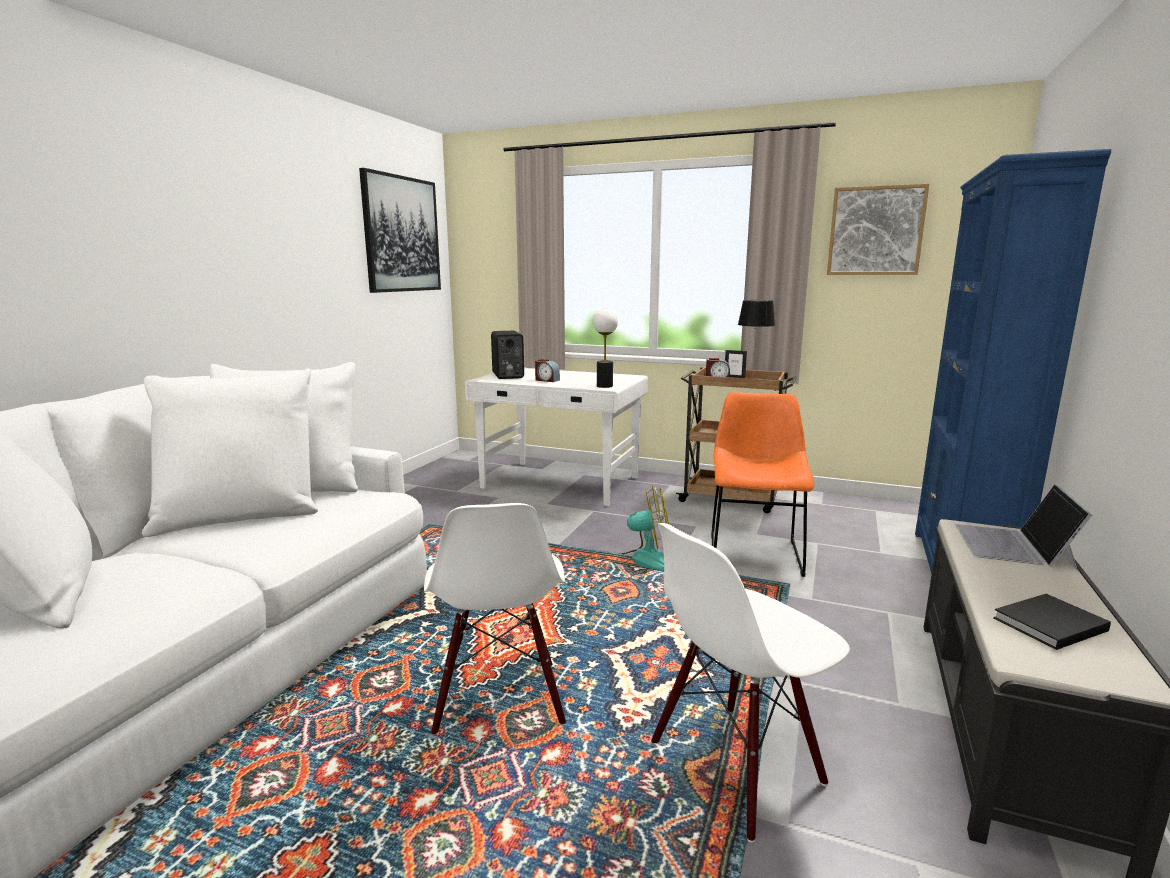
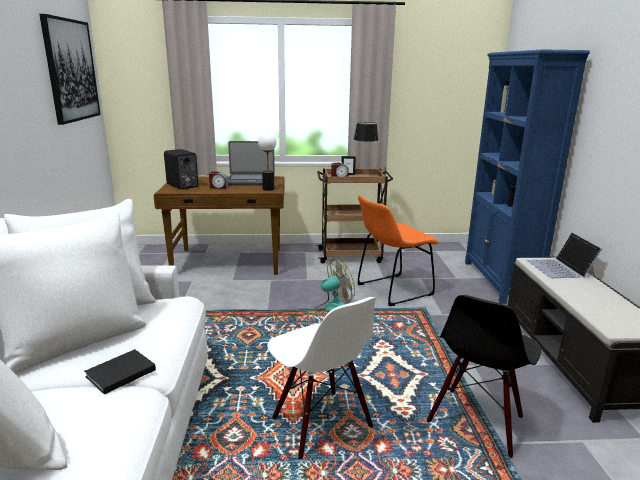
camera: 25 degrees left, 5 degrees up
(560, 483) = (229, 262): white desk -> brown desk
(596, 377) = (250, 181): none -> laptop
(736, 765) = (476, 421): white chair -> black chair
(754, 552) = (391, 290): orange chair -> orange chair turned 105 degrees counterclockwise
(875, 231) = (427, 75): picture -> none
(1046, 624) = (607, 309): black book -> black book (119, 373)

